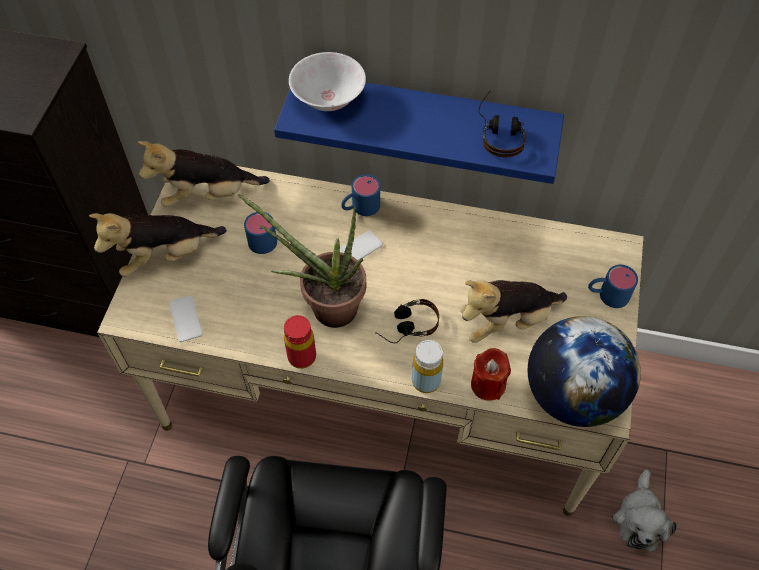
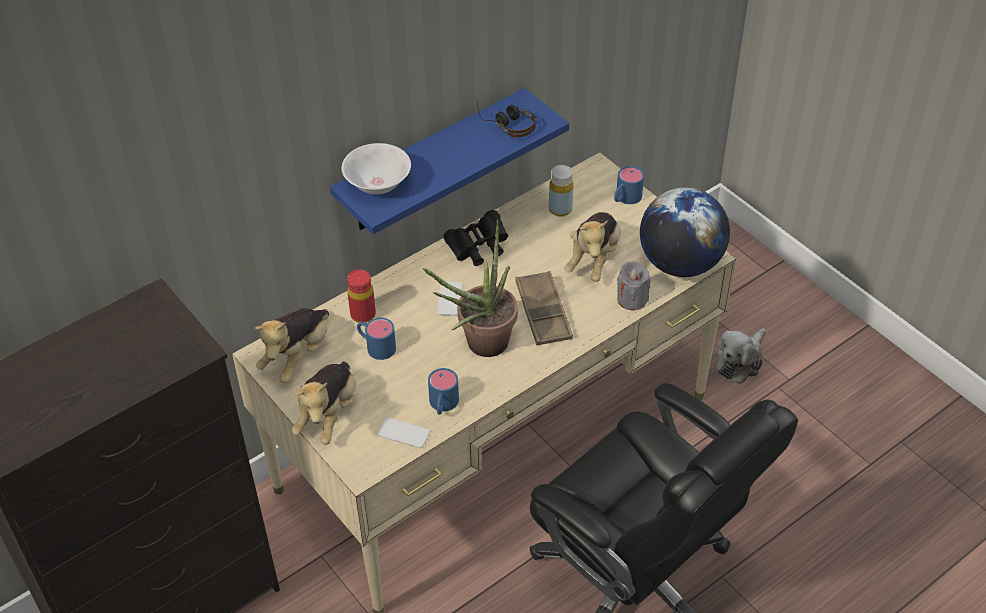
camera: 50 degrees left, 10 degrees down
(302, 357) = (509, 384): red bottle -> red bottle (363, 315)
(360, 207) = (413, 275): blue mug -> blue mug (442, 405)
(406, 326) = (543, 313): headphones -> brown tray
(426, 381) = (597, 328): yellow bottle -> yellow bottle (560, 209)
(433, 229) = (478, 248): none -> black binoculars
(488, 384) = (632, 299): red candle -> grey candle
(639, 519) = (740, 361): plush toy -> plush toy turned 75 degrees clockwise

